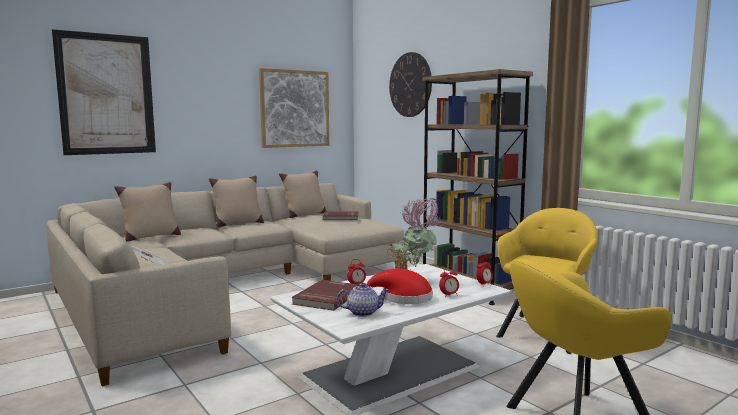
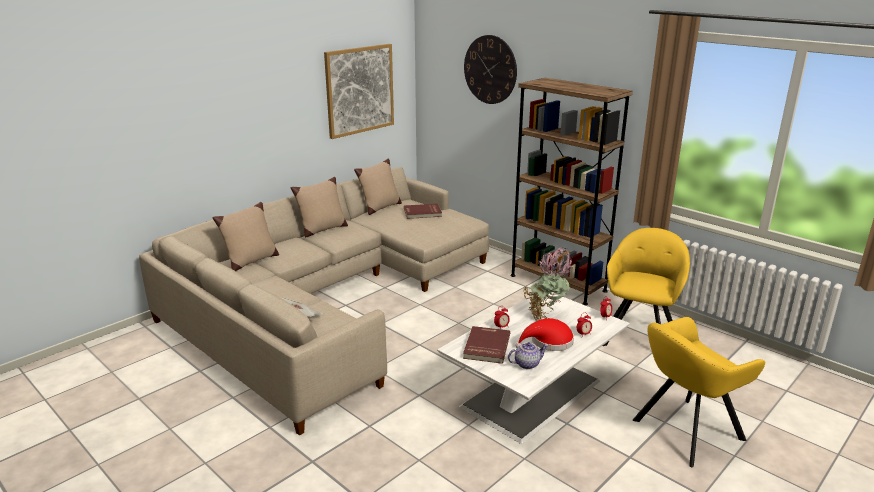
camera: 10 degrees left, 15 degrees up
(106, 94) = (179, 110): picture -> none

